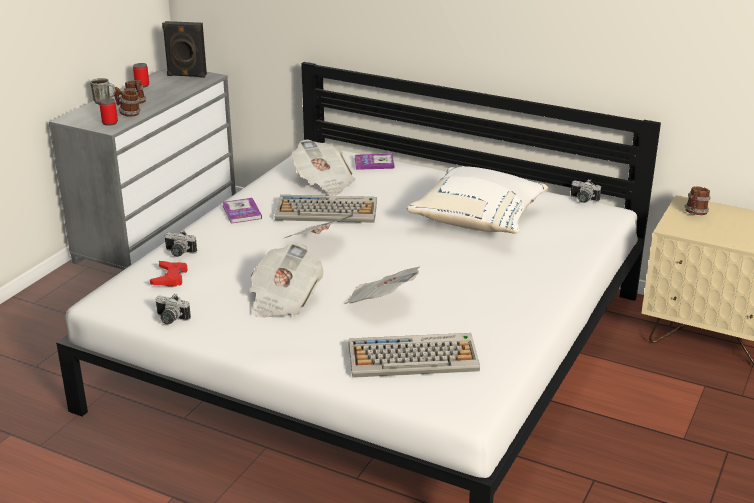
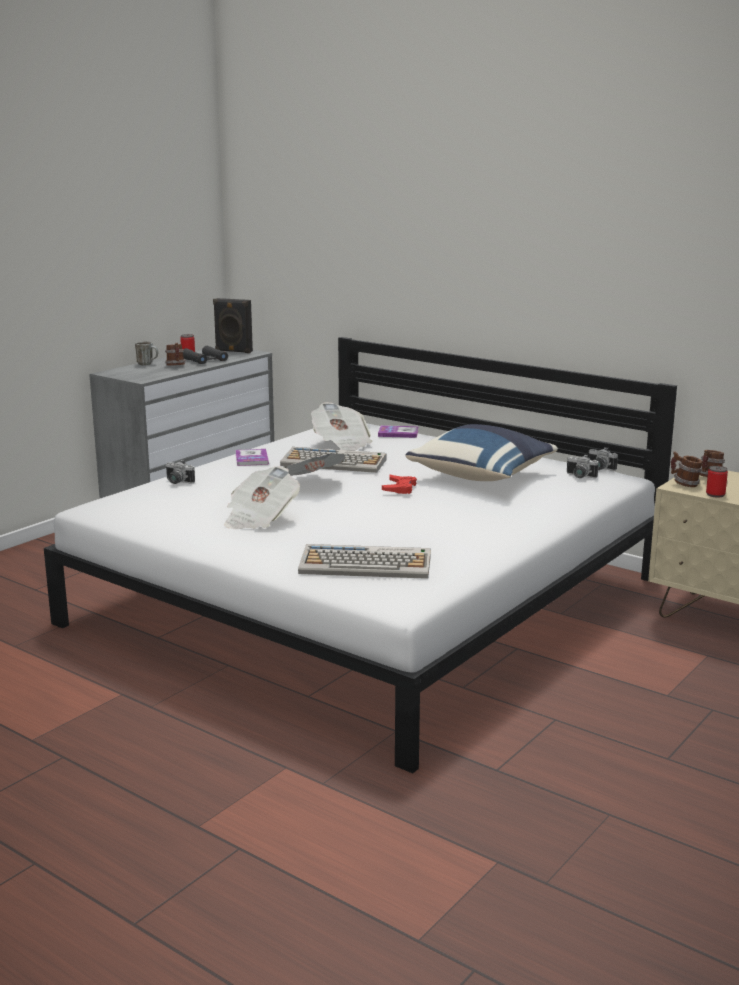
camera: 10 degrees right, 10 degrees down
(110, 123) = (144, 376): can -> can (715, 494)
(128, 114) = (164, 371): mug -> mug (684, 484)
(163, 92) = (205, 360): none -> black binoculars
(170, 277) = (160, 497): red game controller -> red game controller (400, 488)
(170, 319) = (145, 524): camera -> camera (579, 476)
(381, 303) = (354, 526): newspaper -> none
(479, 220) = (483, 476): white pillow -> blue pillow

